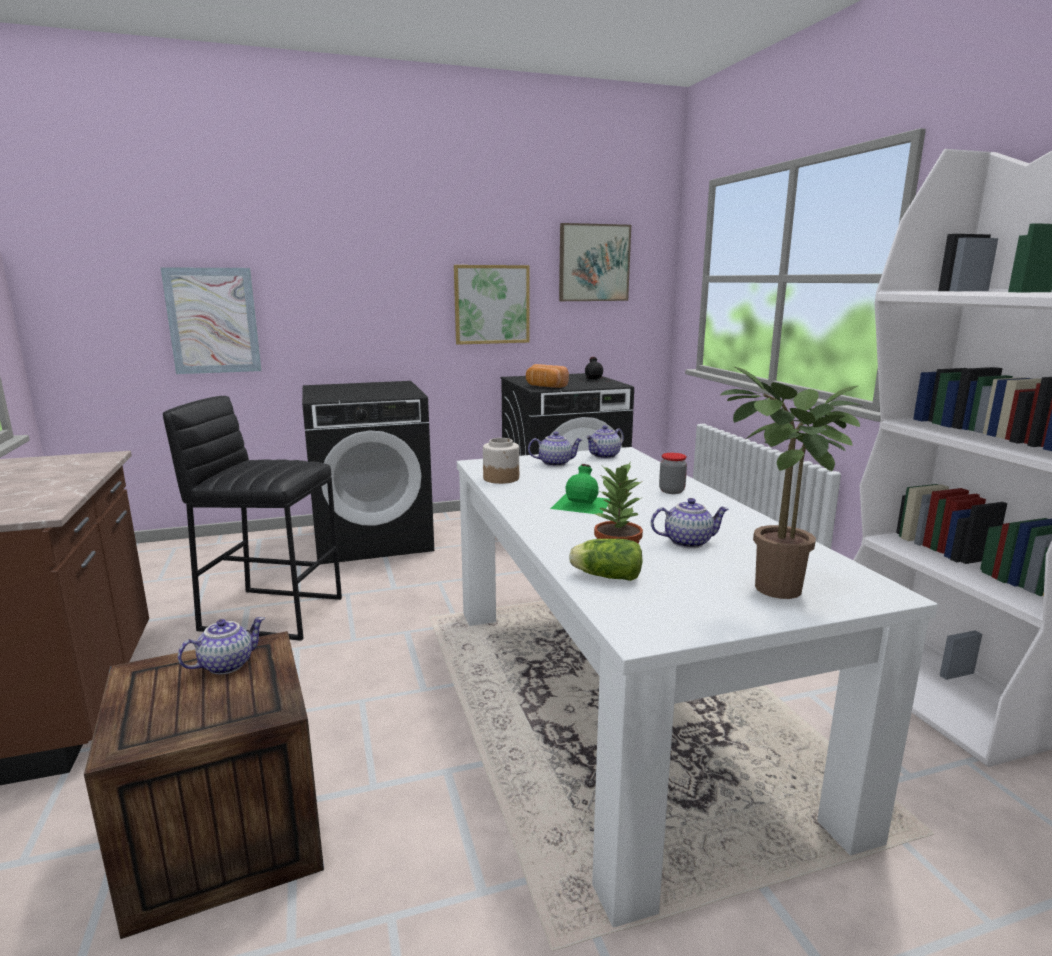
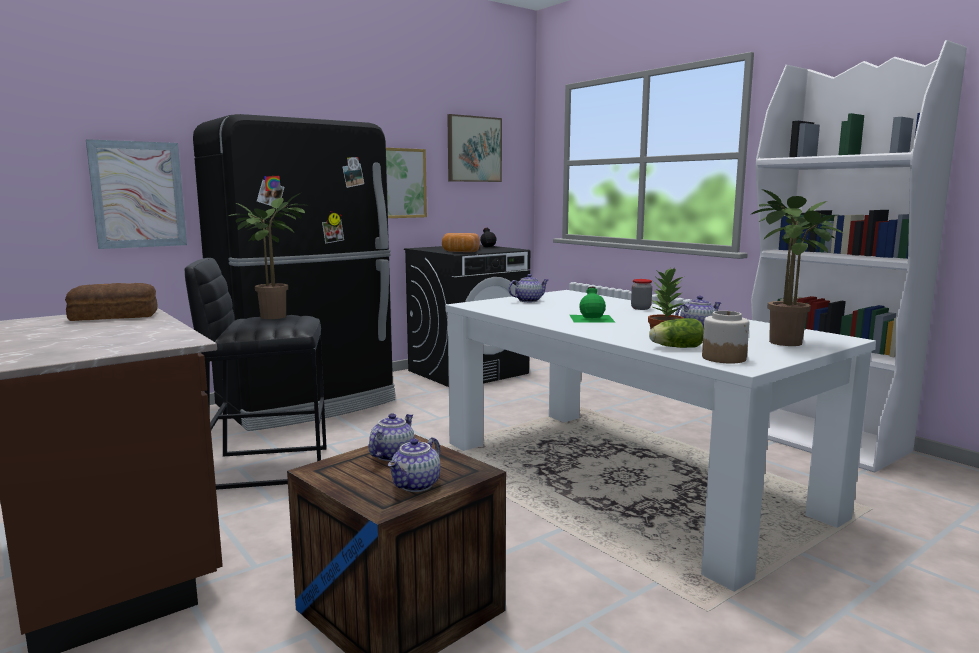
camera: 20 degrees left, 5 degrees down
(67, 464) = (115, 316): none -> bread
(272, 461) = (275, 316): none -> potted plant
(373, 538) = (308, 403): black washing machine -> black fridge
(501, 478) = (504, 310): jar -> jar (723, 358)
(604, 456) = (558, 295): teapot -> teapot (416, 485)

